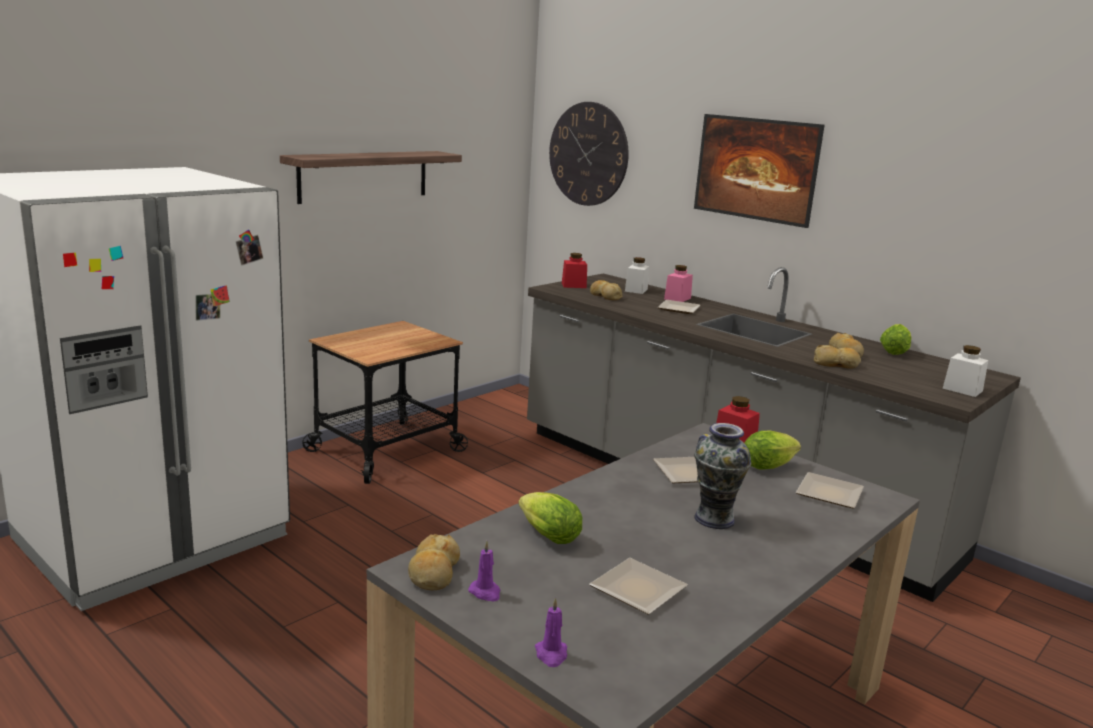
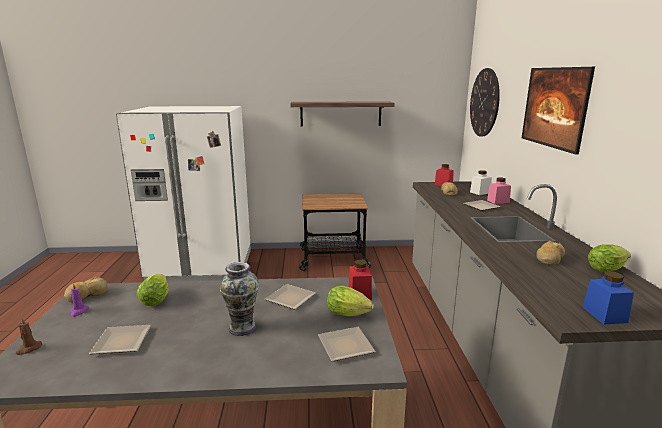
camera: 45 degrees right, 0 degrees up
(551, 654) = (28, 349): purple candle -> brown candle
(836, 364) = (518, 264): bread -> none
(962, 389) = (604, 314): white jar -> blue jar

